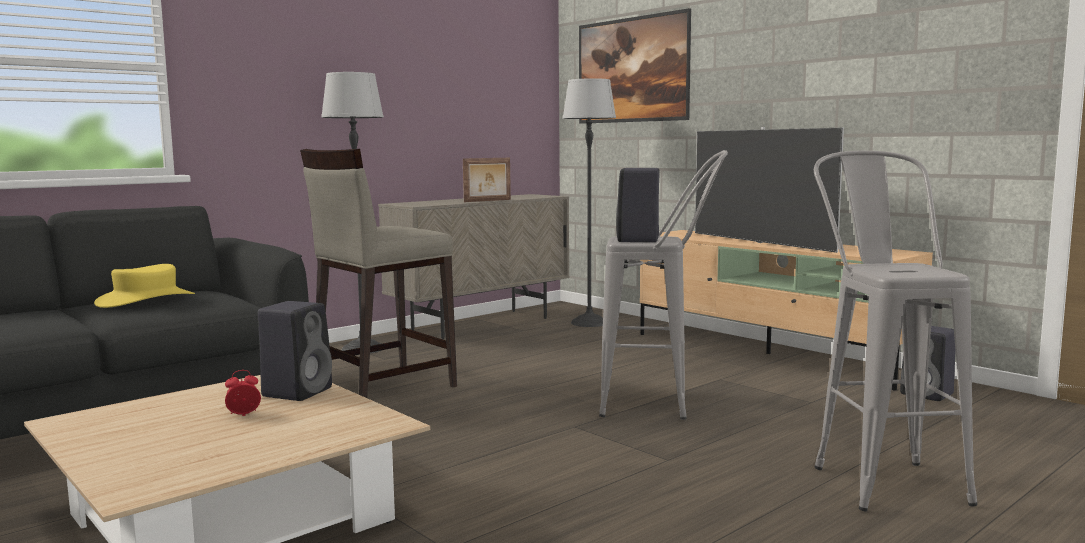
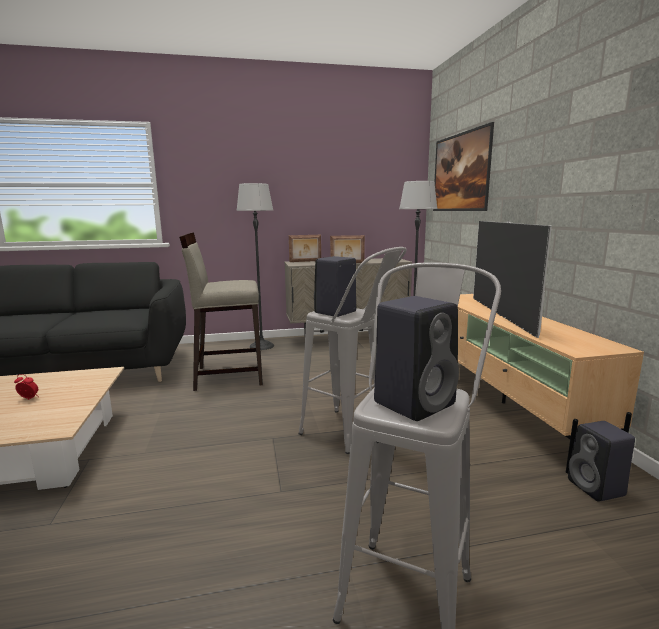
camera: 30 degrees right, 5 degrees up
(146, 300) = (97, 313): yellow hat -> none
(298, 391) = (84, 386): black speaker -> black speaker (415, 402)
(415, 202) = (305, 261): none -> picture frame

